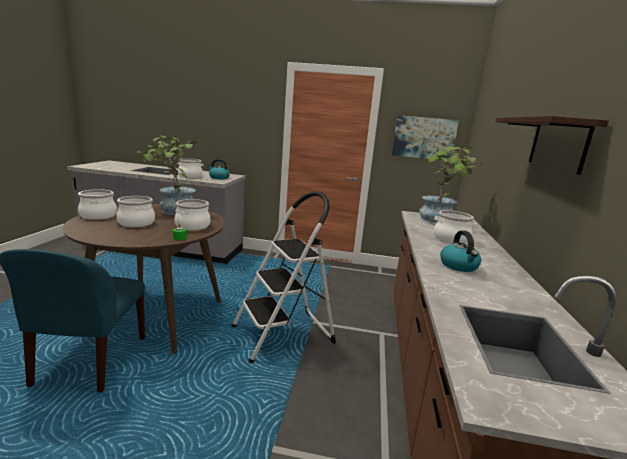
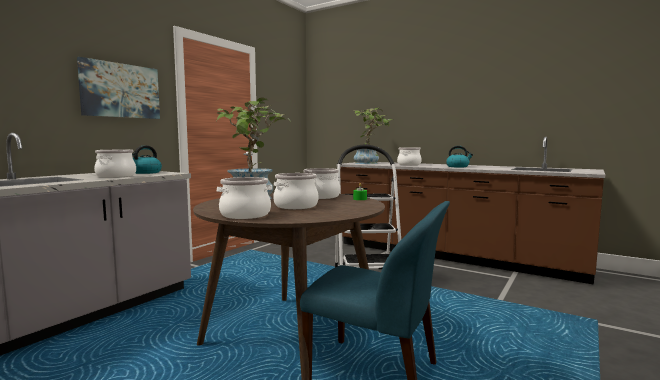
camera: 65 degrees left, 10 degrees down
(424, 138) = (285, 110): picture -> picture (120, 90)
(558, 144) = (454, 98): shelf -> none

